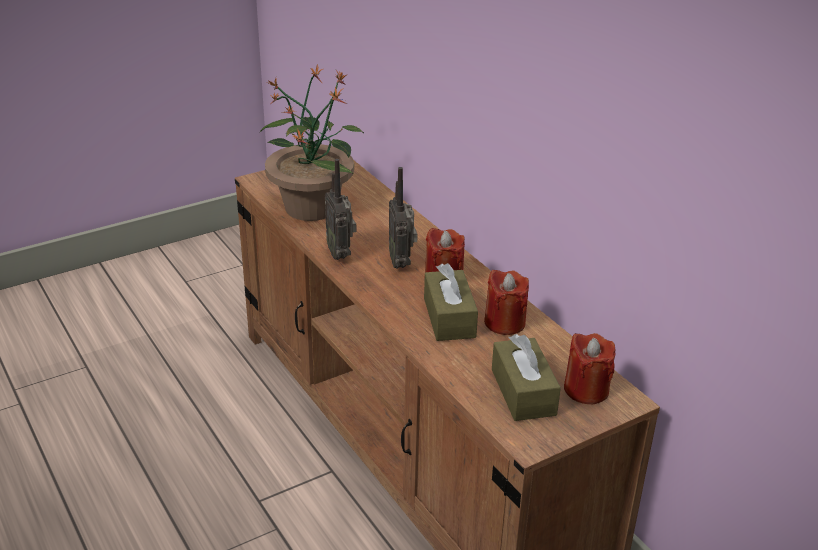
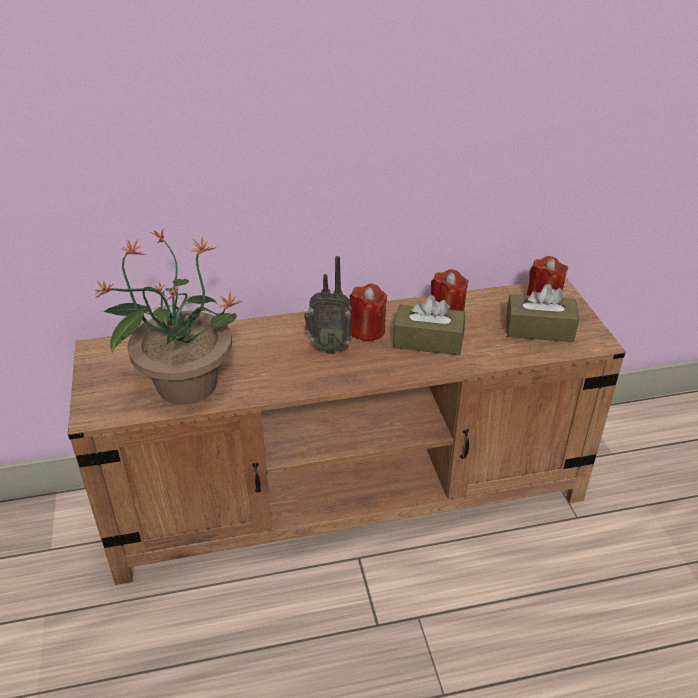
camera: 70 degrees left, 5 degrees up
(341, 254) = (292, 382): radio -> none

